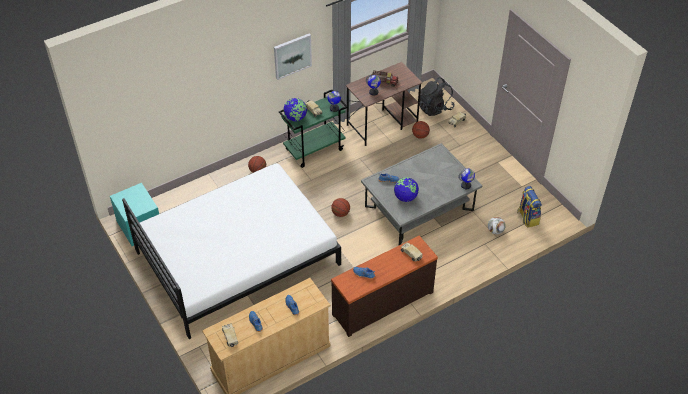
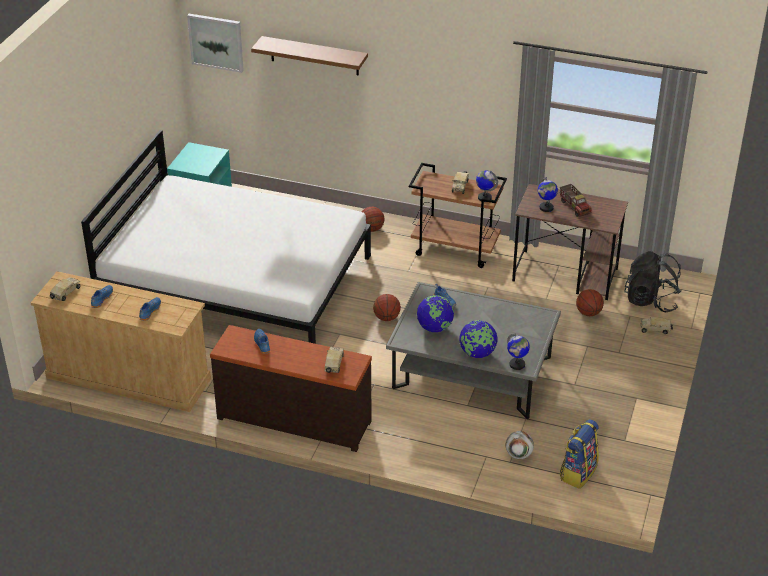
camera: 50 degrees right, 10 degrees down
(190, 85) = (314, 56): none -> brown shelf
(292, 55) = (463, 96): picture -> picture (216, 42)
(295, 118) = (432, 181): globe -> globe (477, 353)
(314, 149) = (456, 249): green cart -> brown cart

